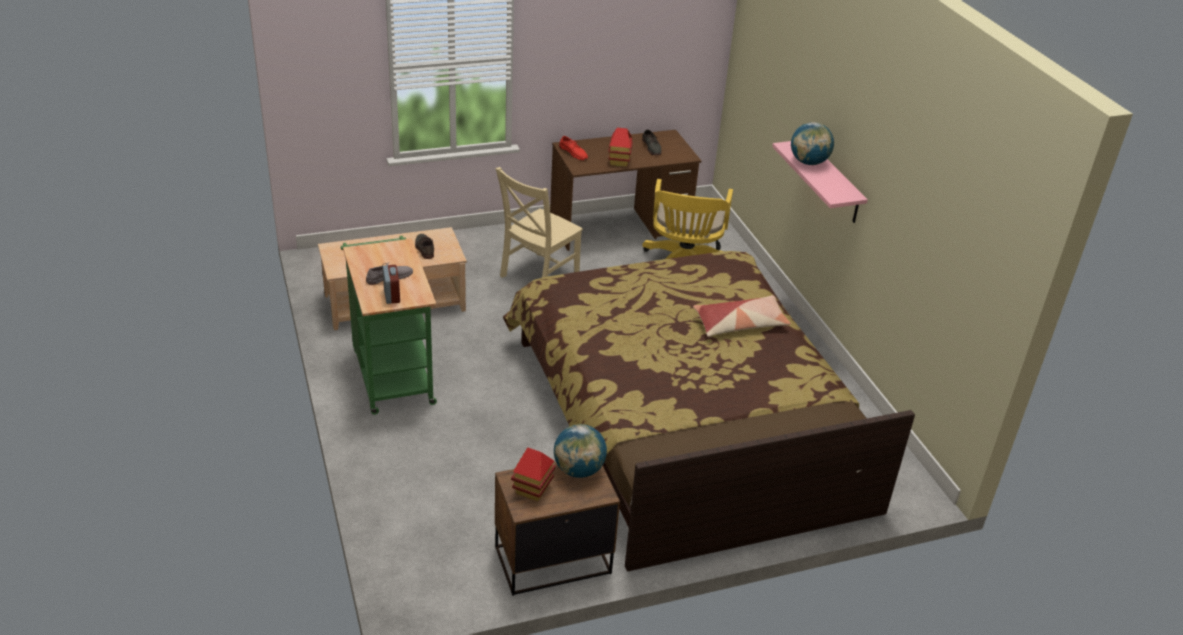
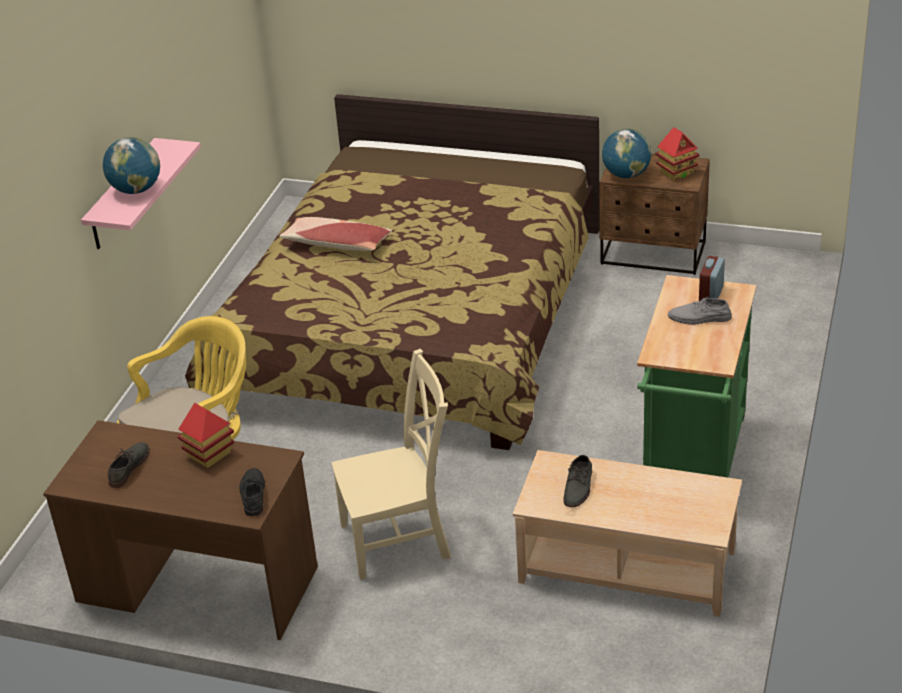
camera: 140 degrees left, 0 degrees up
(573, 152) = (253, 494): red shoe -> black shoe

